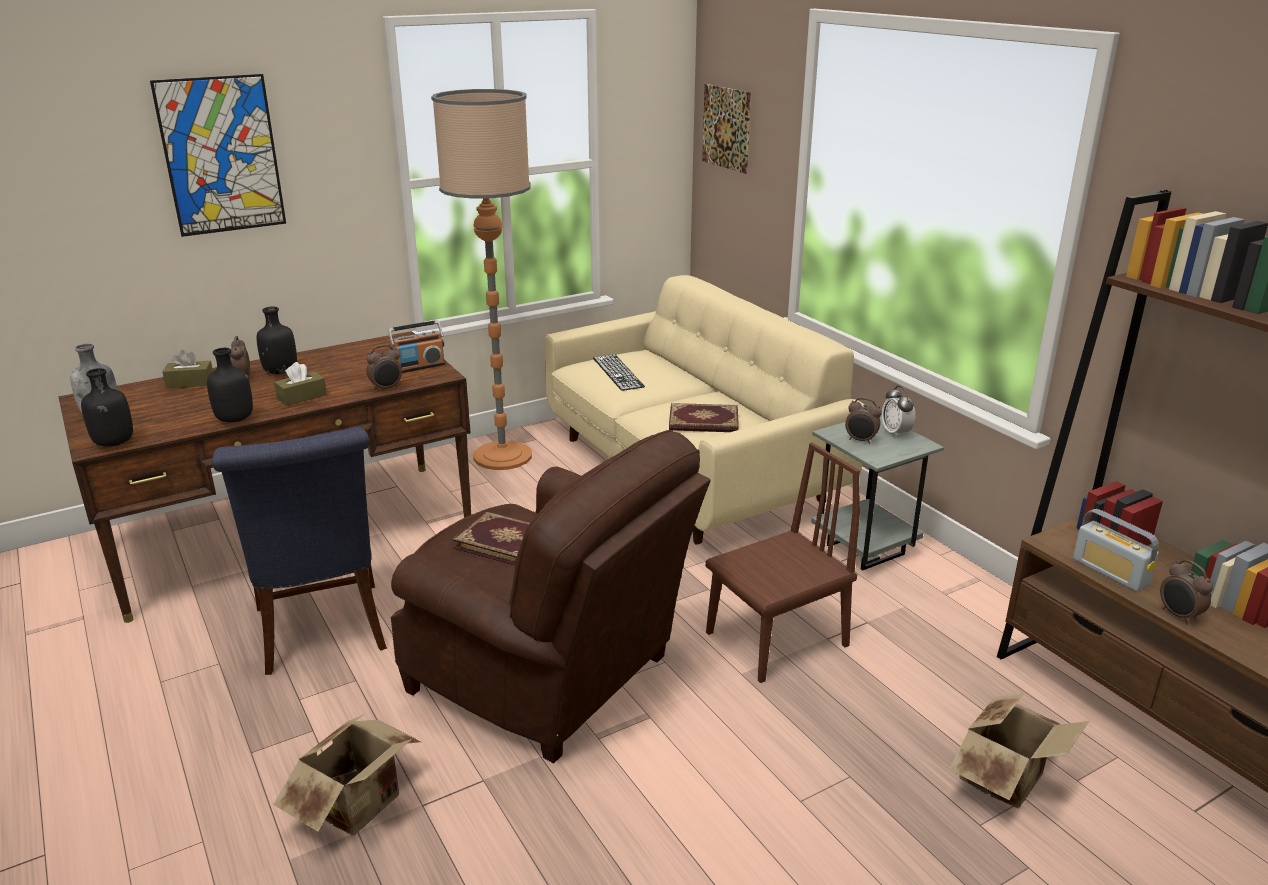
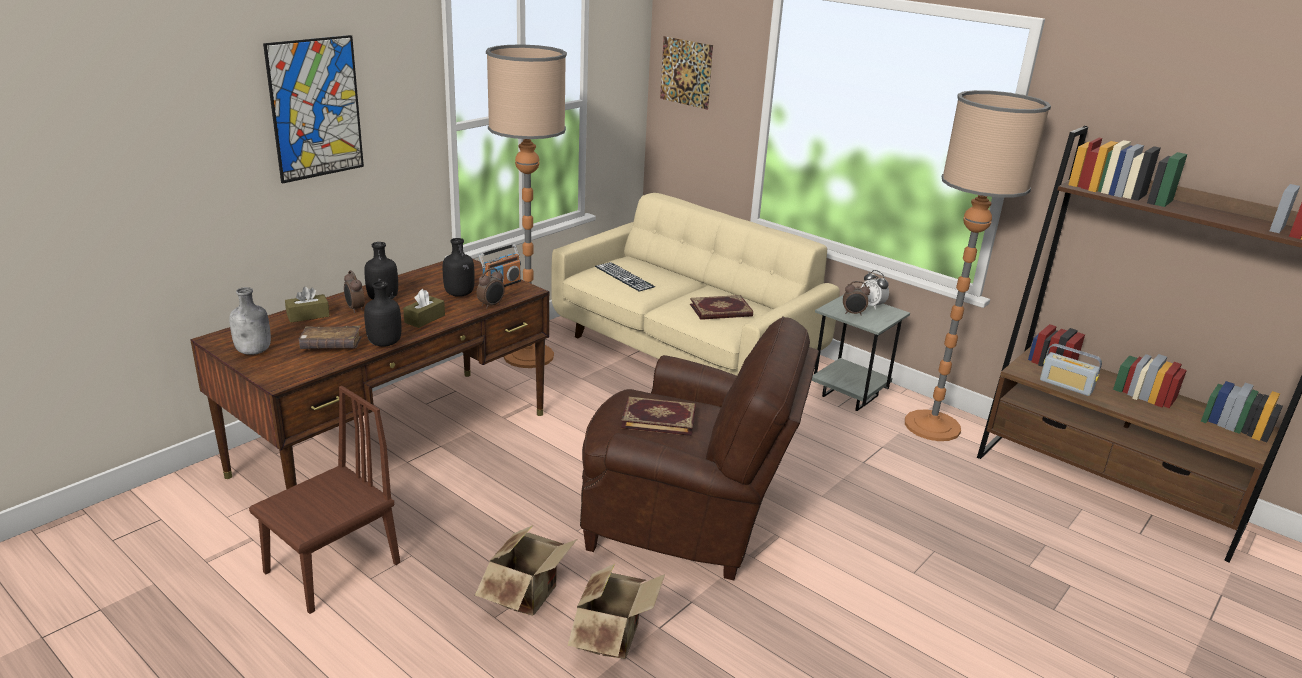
camera: 20 degrees left, 0 degrees up
(113, 443) = (294, 375): black bottle -> black bottle (459, 294)
(180, 416) = (331, 345): none -> brown book
(323, 633) = (483, 517): blue chair -> none
(776, 639) = (830, 468): brown chair -> brown chair (332, 568)
(957, 604) = (932, 426): none -> floor lamp
(1008, 780) = (1029, 535): cardboard box -> cardboard box (529, 595)
(1178, 616) = (1120, 407): alarm clock -> none

